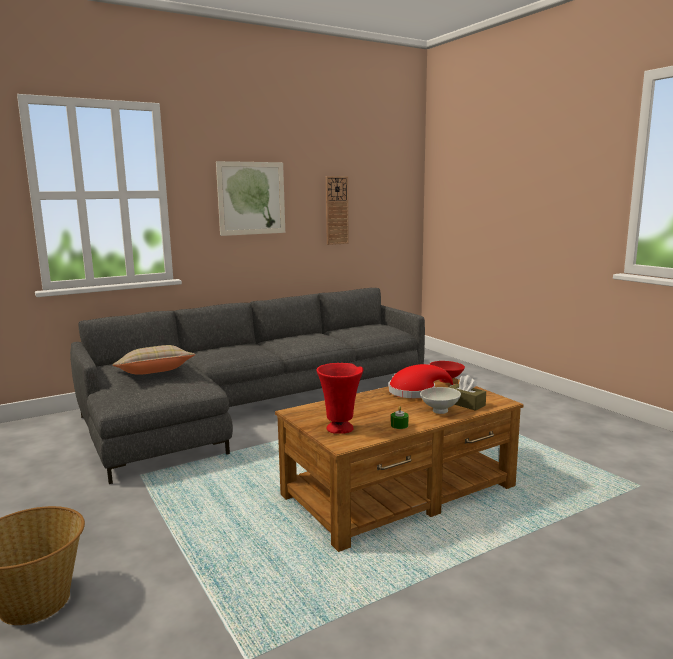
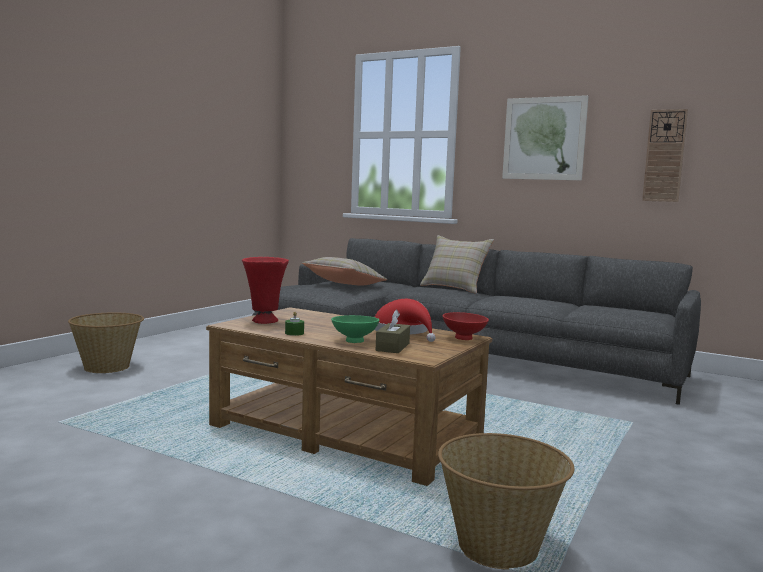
camera: 60 degrees right, 5 degrees down
(226, 345) = (454, 288): none -> beige pillow
(439, 411) = (353, 341): white bowl -> green bowl
(599, 487) = (499, 546): none -> basket

